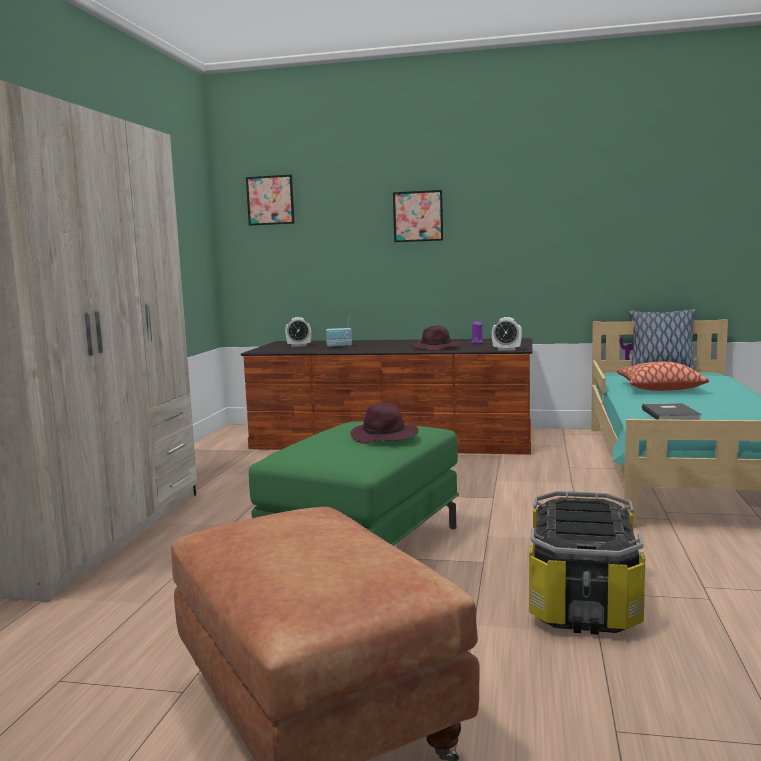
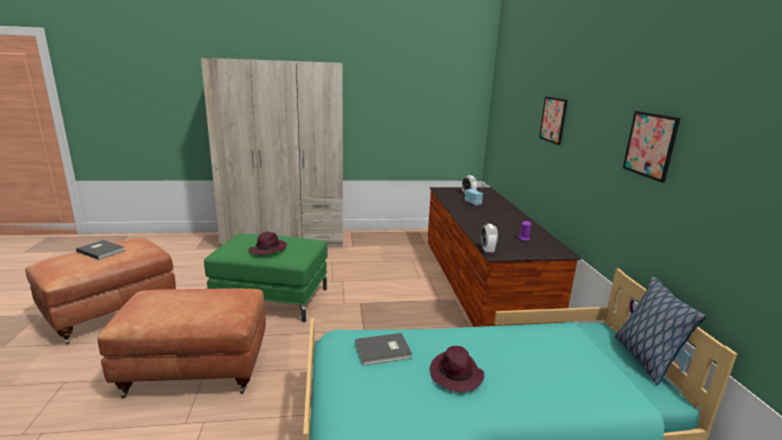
camera: 70 degrees right, 10 degrees up
(270, 200) = (506, 90): picture -> picture (650, 145)
(283, 546) = (101, 250): none -> grey book
(436, 348) = (481, 228): purple hat -> purple hat (456, 375)
(581, 598) = (197, 371): storage box -> brown ottoman
(660, 388) = (517, 351): pillow -> none

